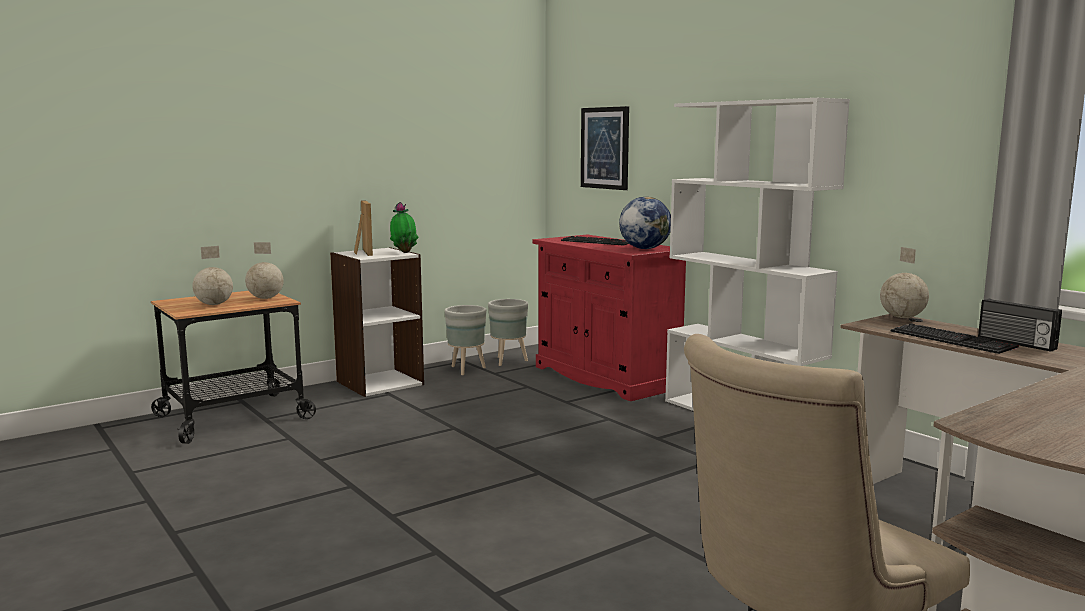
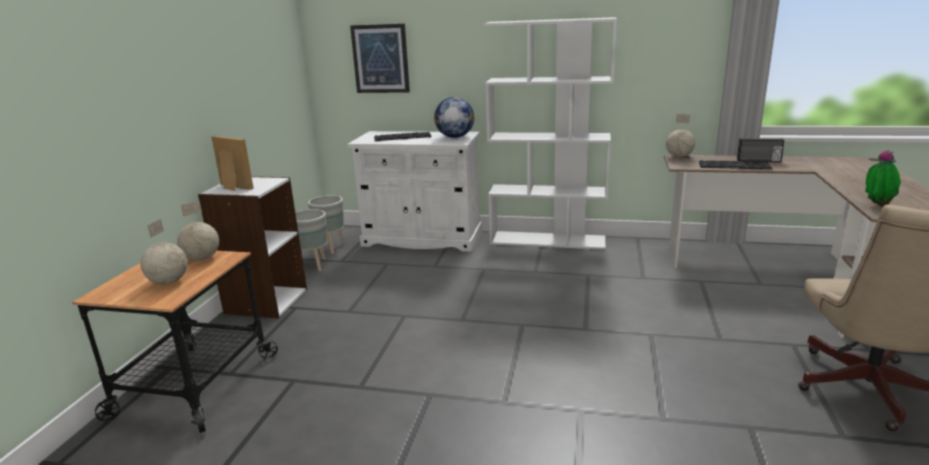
camera: 40 degrees left, 10 degrees up
(404, 252) = (271, 178): potted plant -> potted plant (876, 205)
(605, 377) = (422, 239): red cabinet -> white cabinet

